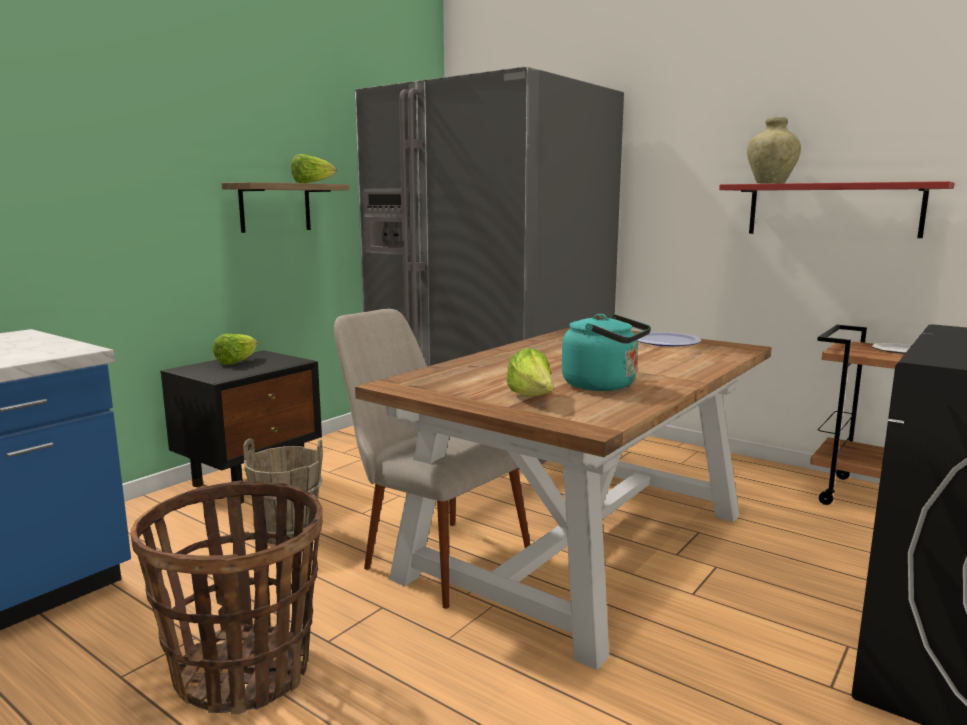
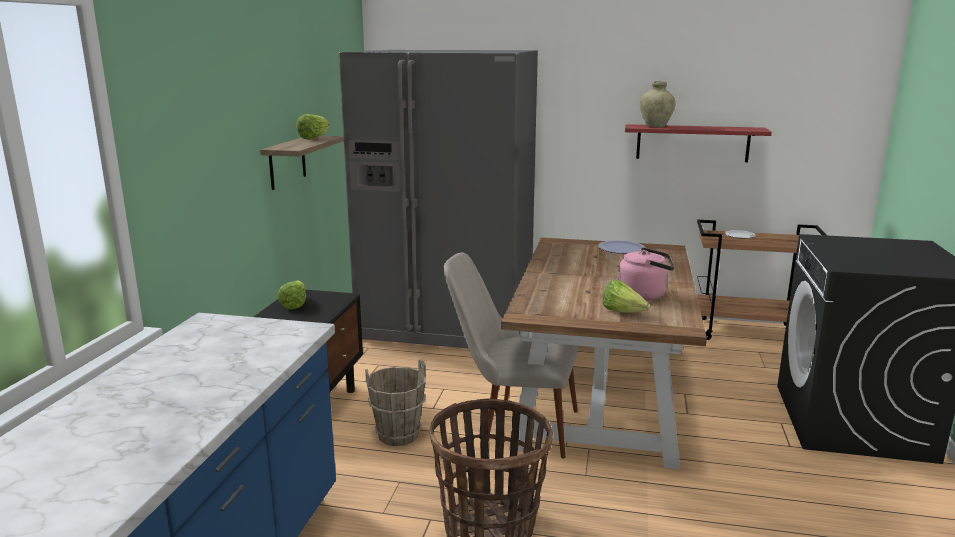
camera: 25 degrees left, 5 degrees up
(604, 385) = (645, 295): turquoise kettle -> pink kettle

